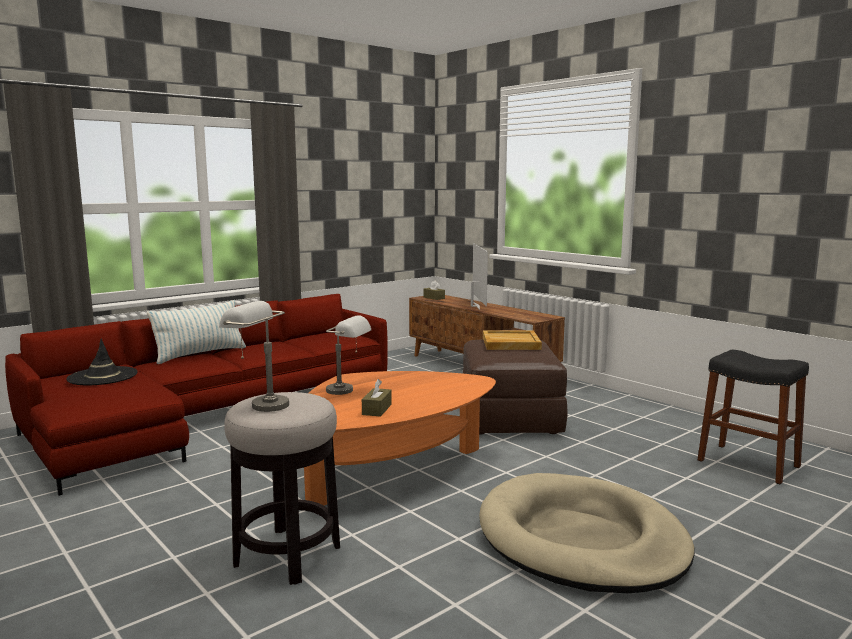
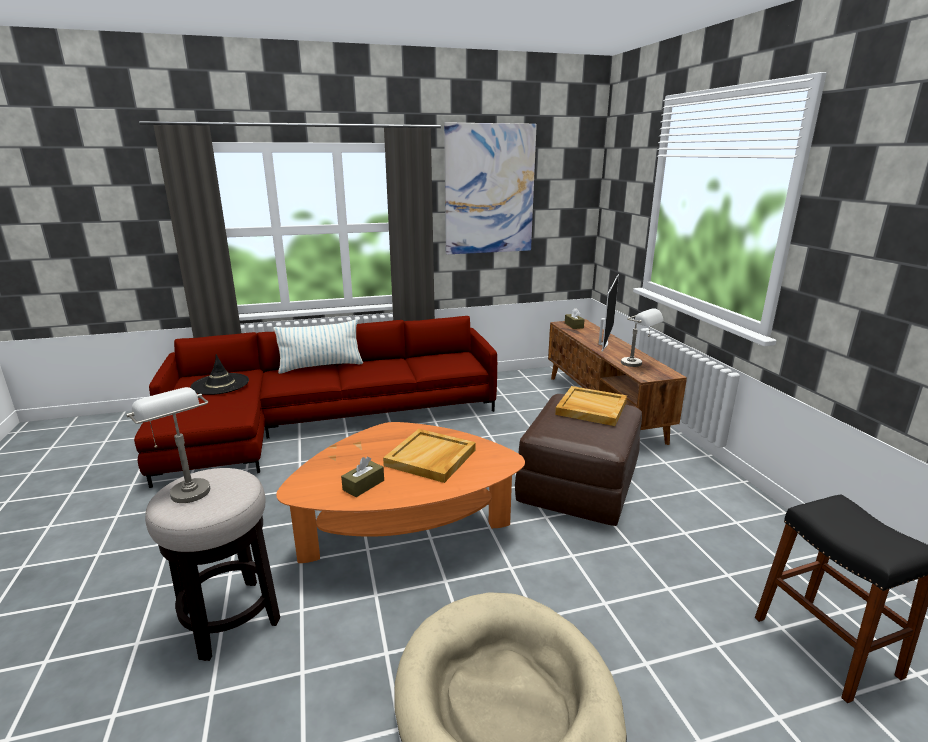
camera: 25 degrees right, 10 degrees up
(343, 169) = (489, 190): none -> picture
(348, 391) = (368, 449): grey table lamp -> grey table lamp (638, 365)
(413, 387) = (431, 458): none -> beige tray

